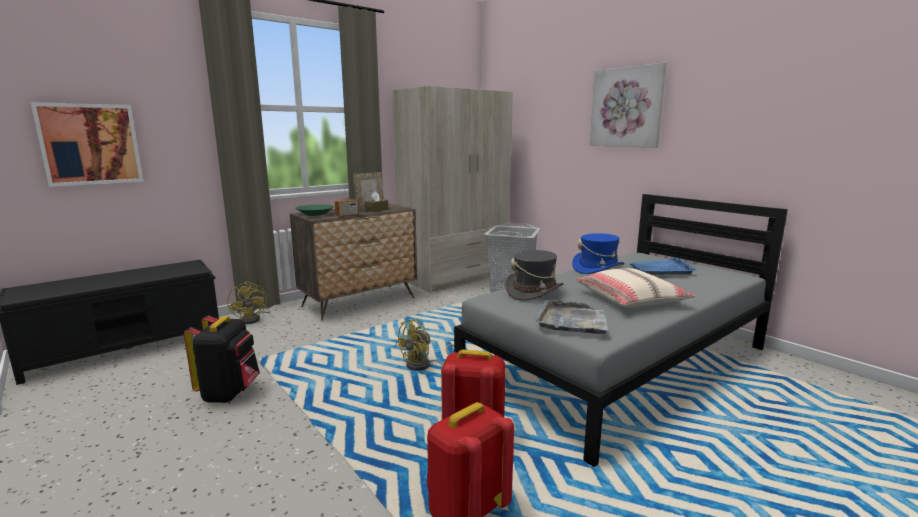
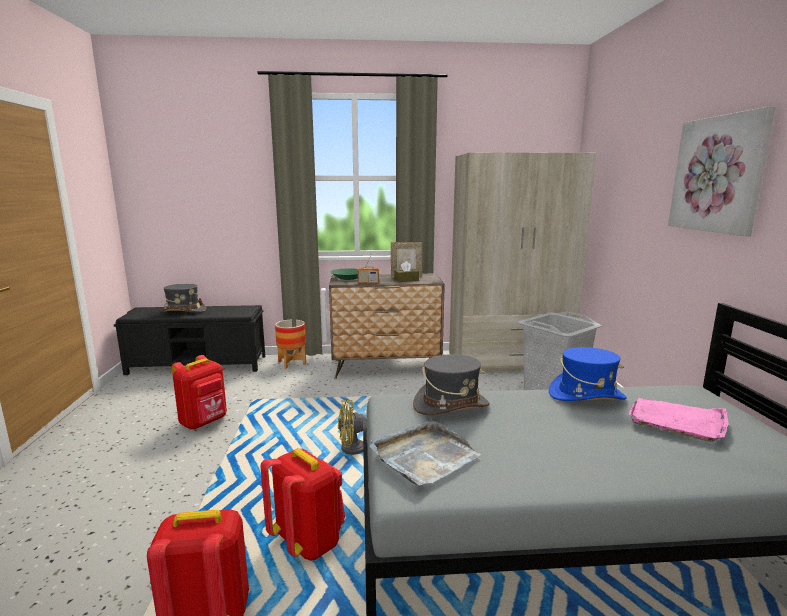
camera: 35 degrees right, 0 degrees up
(90, 144) = (192, 209): picture -> none
(99, 280) = (183, 311): none -> grey hat
(229, 393) = (204, 422): black backpack -> red backpack
(253, 319) = (292, 363): yellow fan -> planter
(631, 299) = (551, 452): beige pillow -> none
(661, 269) = (677, 421): blue tray -> pink tray

